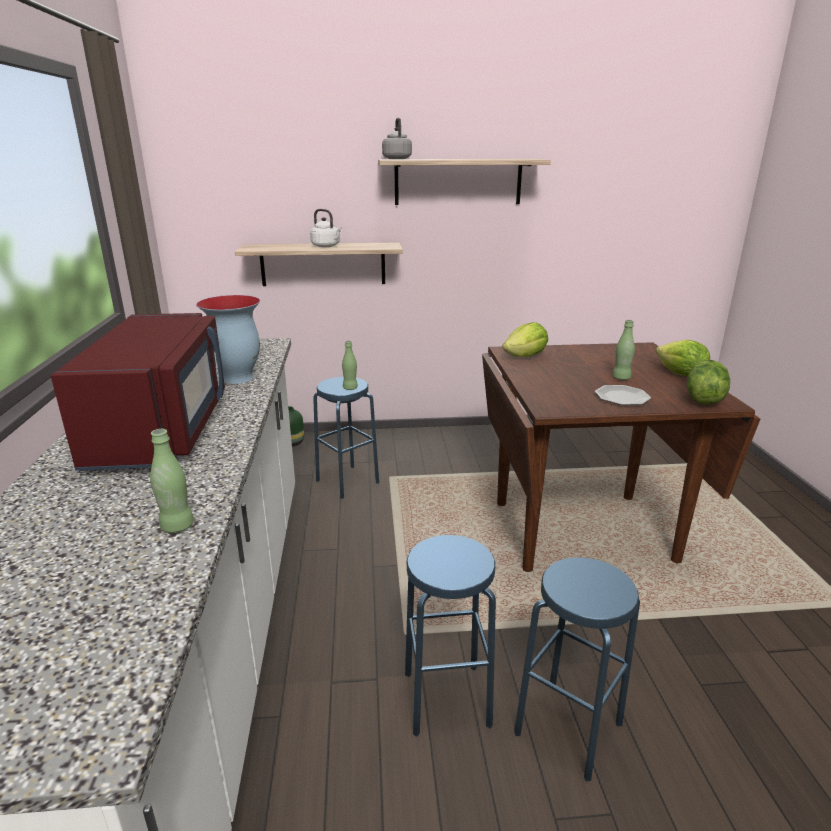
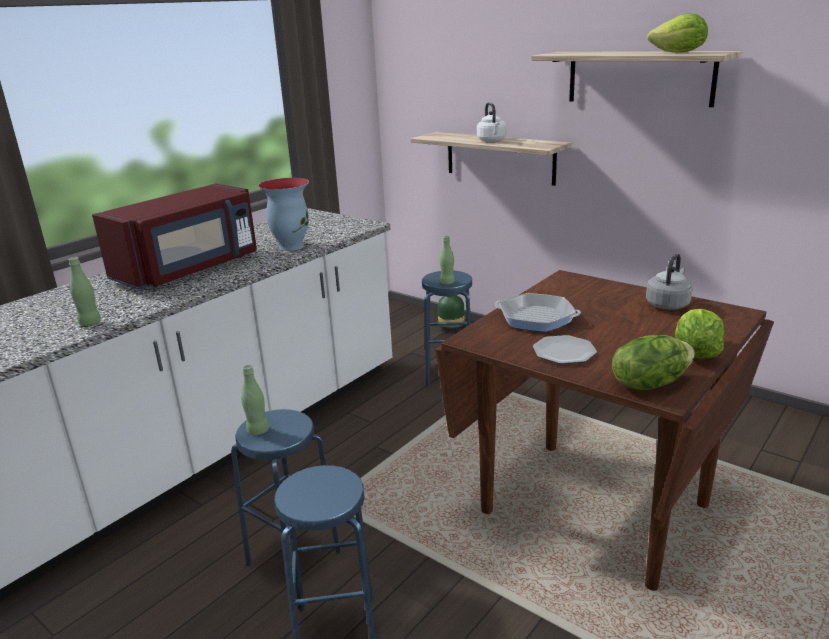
camera: 45 degrees right, 0 degrees up
(397, 159) = (563, 52): grey kettle -> grey kettle (668, 304)
(525, 357) = (569, 288): lettuce -> lettuce (679, 53)
(554, 382) = (536, 318): none -> frying pan
(621, 378) = (614, 335): green bottle -> green bottle (258, 431)

